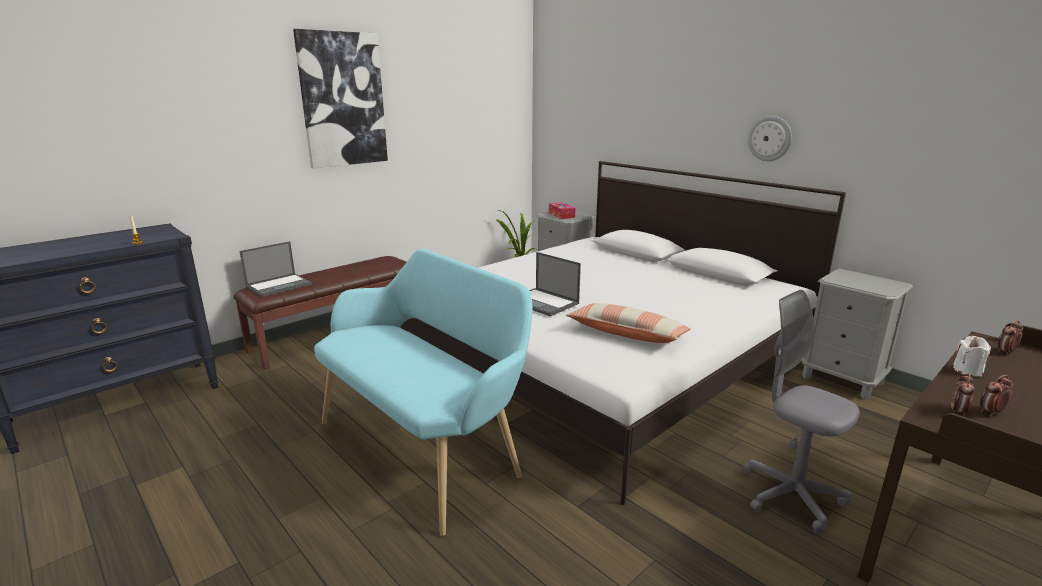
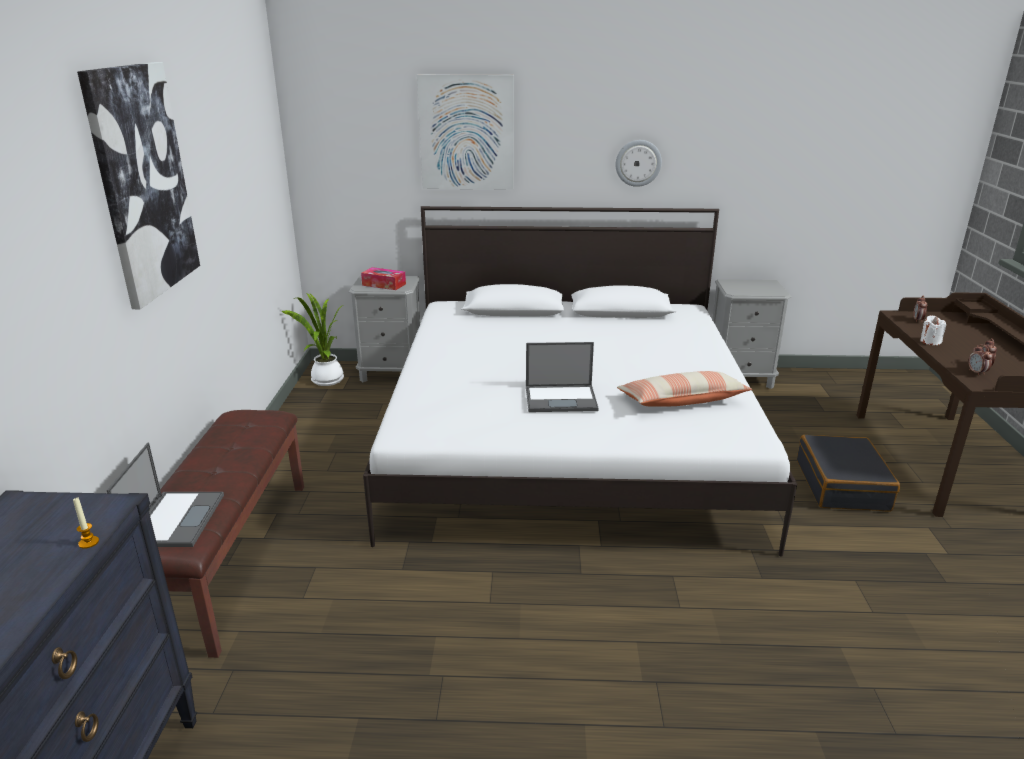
camera: 45 degrees left, 5 degrees up
(426, 446) = (578, 612): turquoise bench -> none
(636, 105) = (466, 133): none -> picture
(791, 496) = (842, 485): grey office chair -> black suitcase

